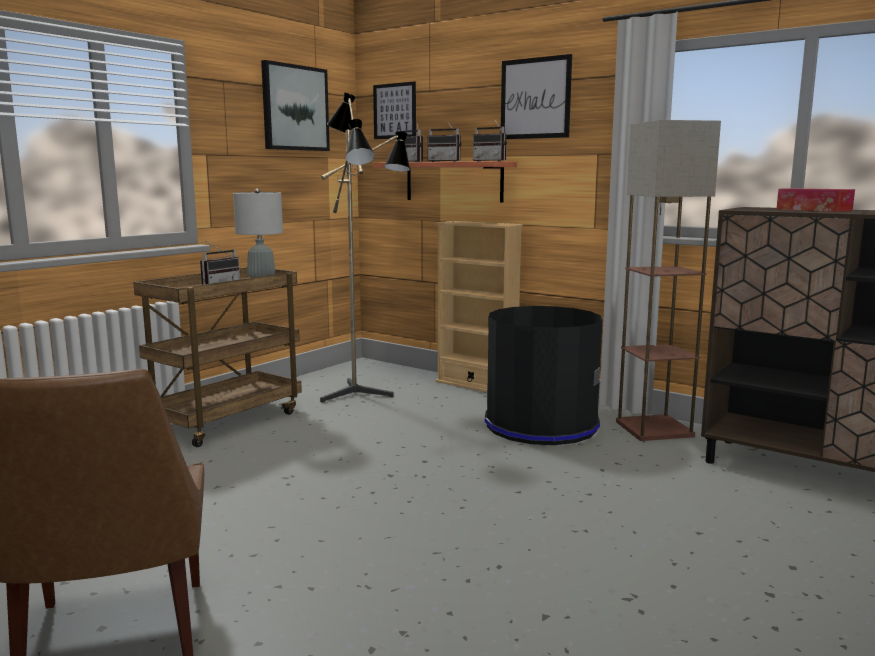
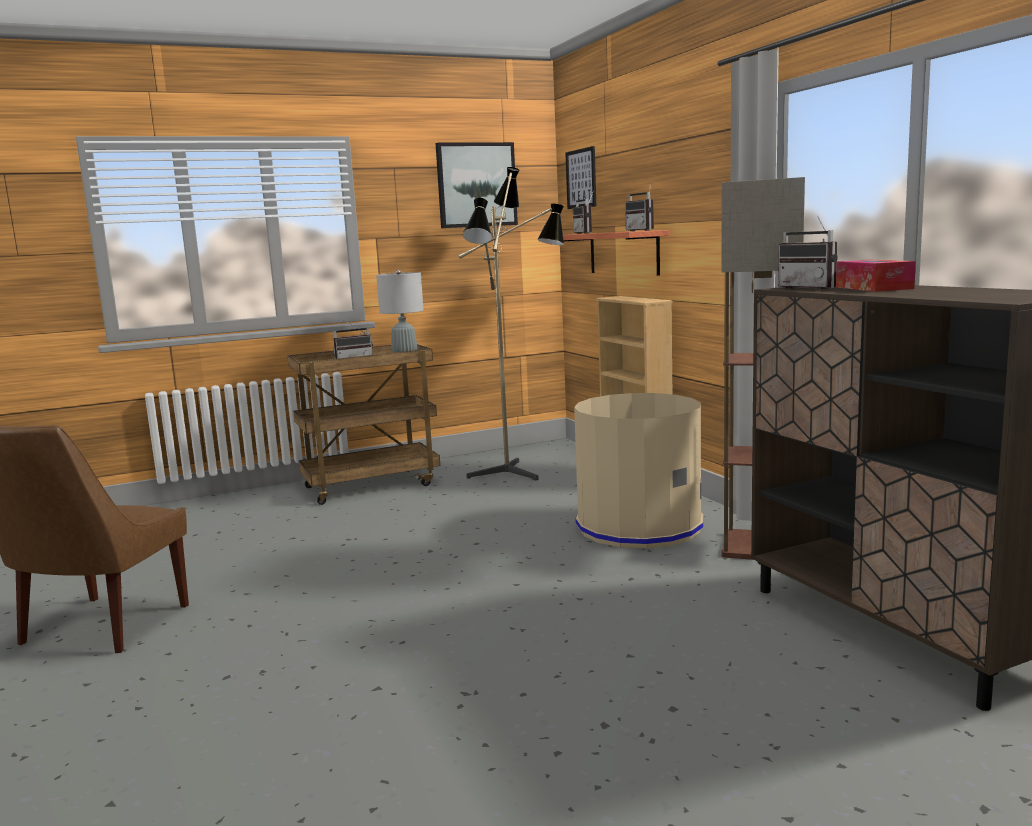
camera: 30 degrees right, 0 degrees up
(446, 161) = (609, 232): radio -> radio (811, 288)
(535, 98) = (681, 157): picture -> none
(541, 425) = (639, 526): black trash can -> beige trash can

